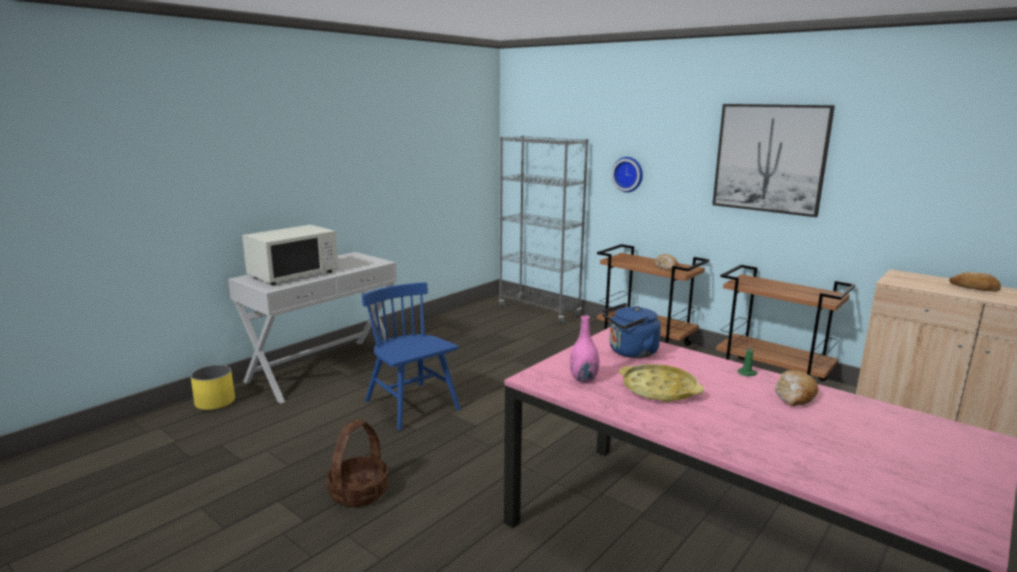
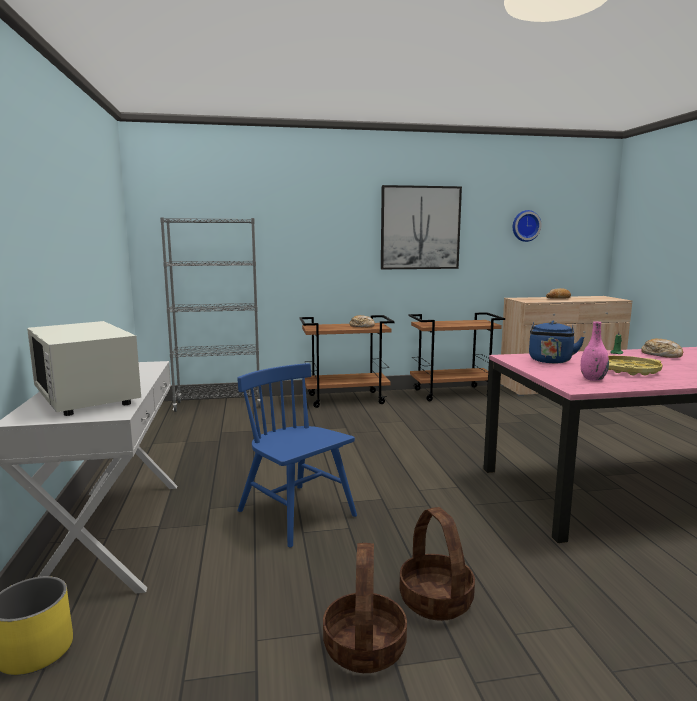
camera: 50 degrees left, 5 degrees down
(286, 484) = (365, 647): none -> basket
(293, 274) = (87, 397): white microwave -> white microwave turned 150 degrees clockwise
(412, 406) = (296, 514): blue chair -> blue chair turned 45 degrees clockwise
(628, 174) = (298, 251): wall clock -> wall clock (525, 226)

